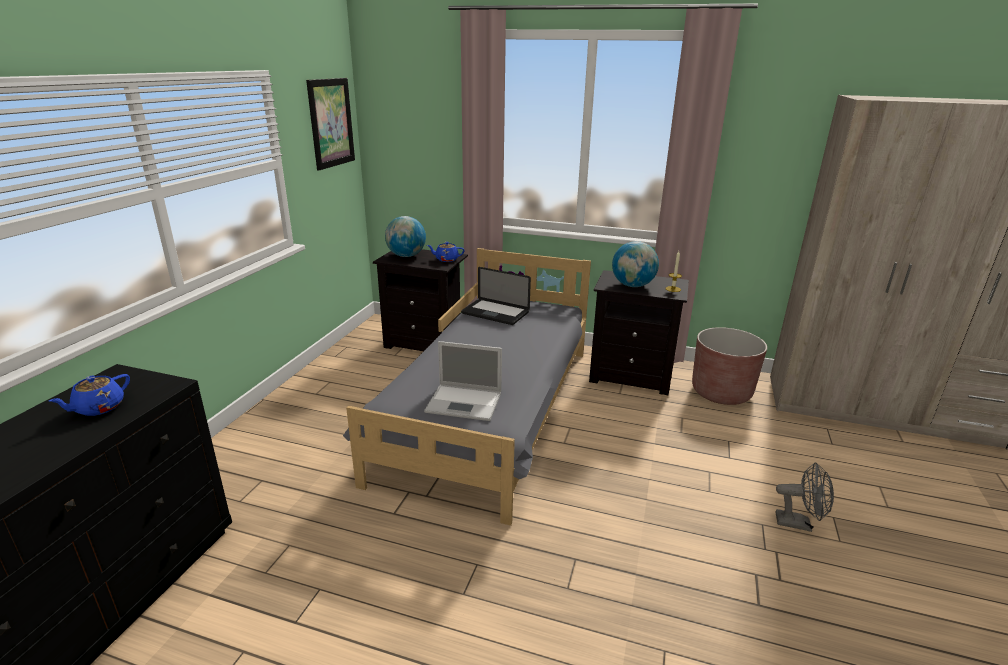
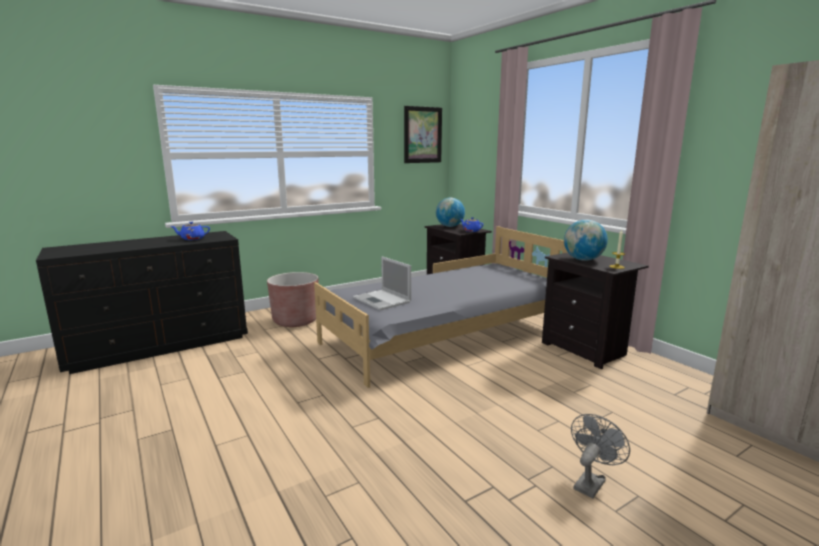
camera: 40 degrees right, 10 degrees down
(495, 313) = (483, 271): laptop -> none
(721, 392) = (661, 383): brown planter -> brown planter (295, 321)
(799, 523) = (591, 482): grey fan -> grey fan turned 105 degrees counterclockwise

